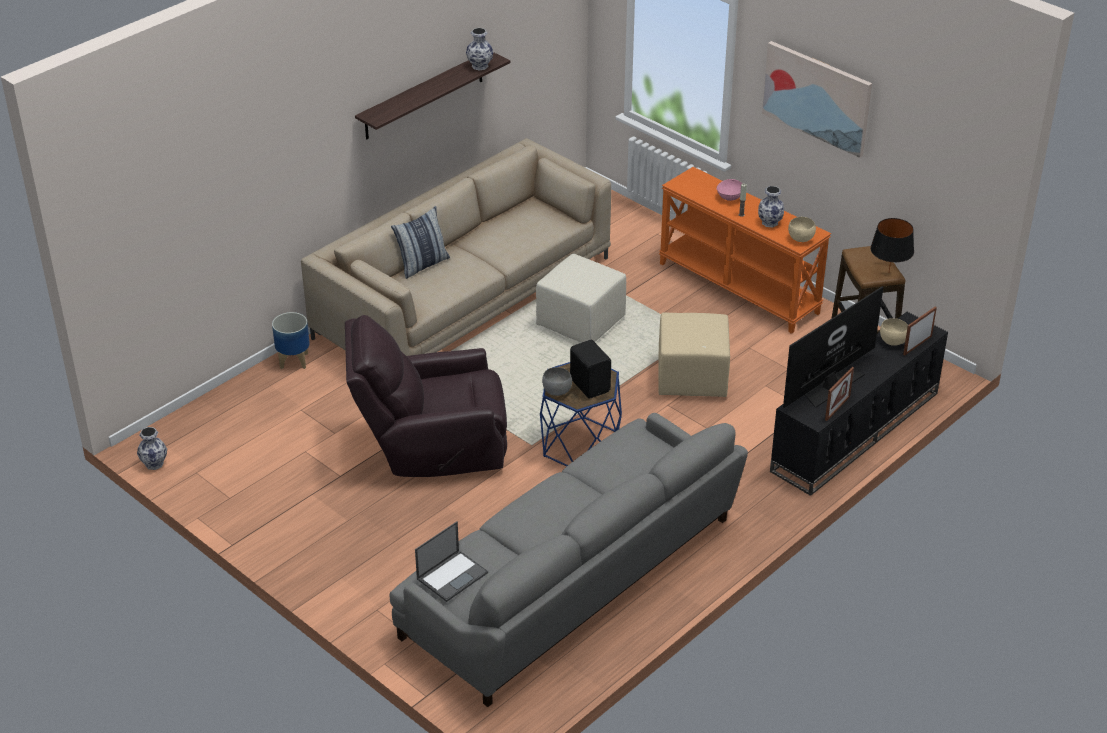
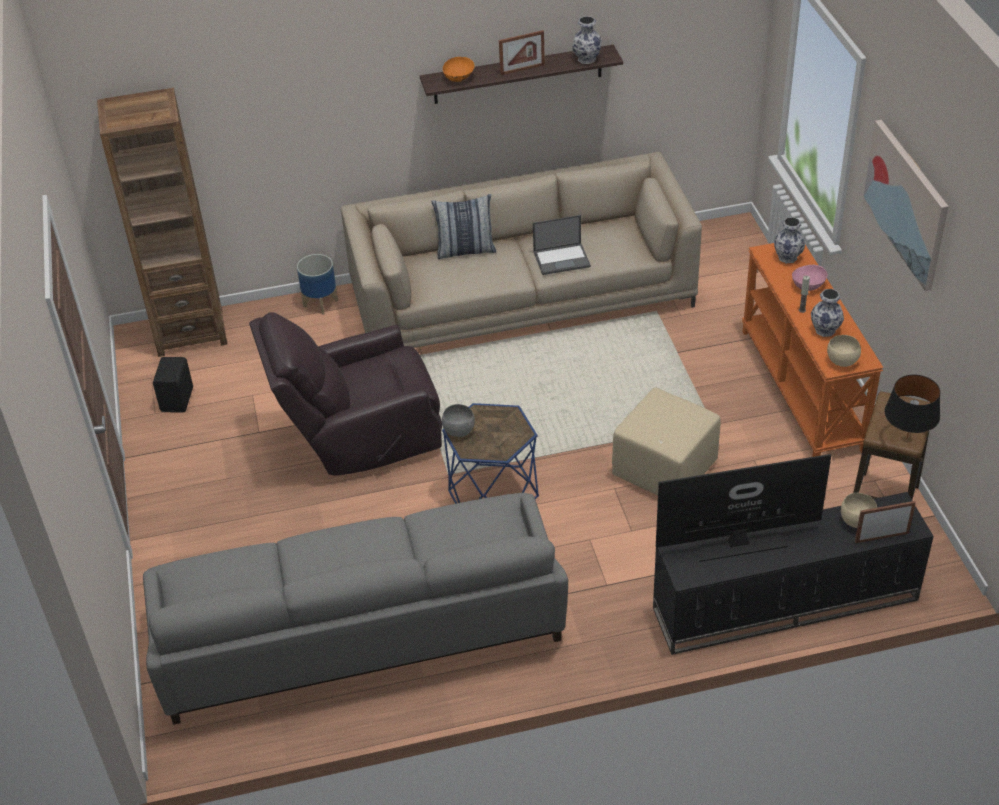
camera: 35 degrees right, 5 degrees up
(154, 464) = (127, 355): vase -> vase (787, 257)
(195, 424) = (190, 332): none -> brown bookcase
(391, 108) = (459, 78): none -> orange bowl
(430, 447) = (358, 437): brown armchair -> brown armchair turned 45 degrees counterclockwise
(452, 575) = (201, 579): laptop -> laptop (562, 259)
(582, 322) = (608, 366): beige ottoman -> none
(590, 385) = (496, 437): black speaker -> black speaker (178, 399)
(837, 408) = (721, 573): picture frame -> picture frame (522, 69)

